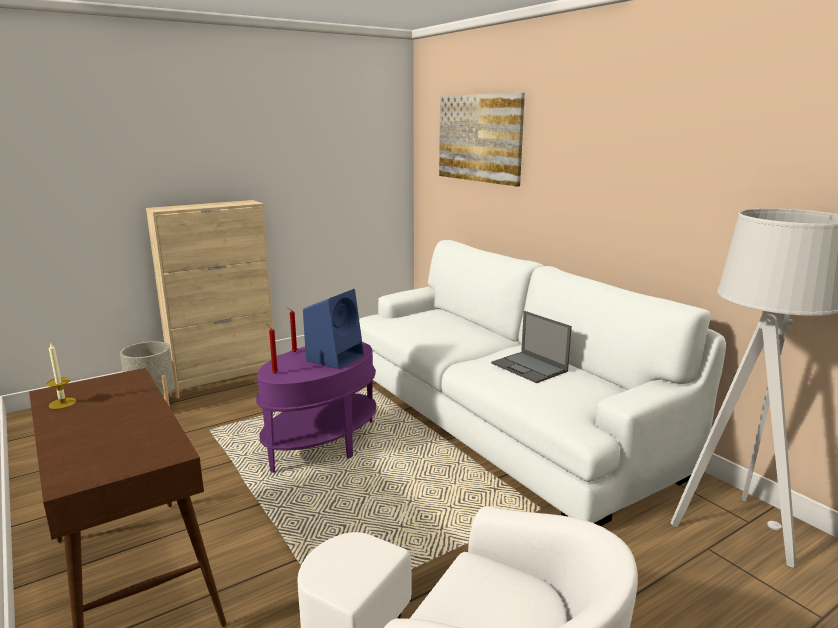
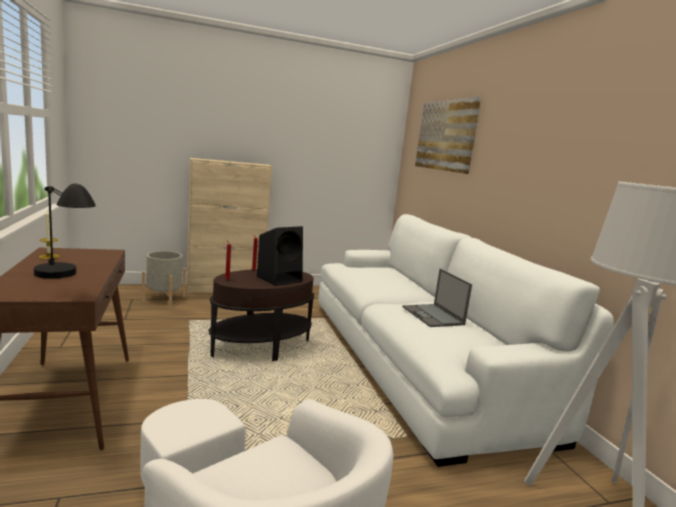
camera: 15 degrees right, 5 degrees down
(130, 438) = (64, 282): none -> black table lamp
(322, 444) = (261, 347): purple side table -> brown side table
(335, 357) = (280, 279): blue speaker -> black speaker

